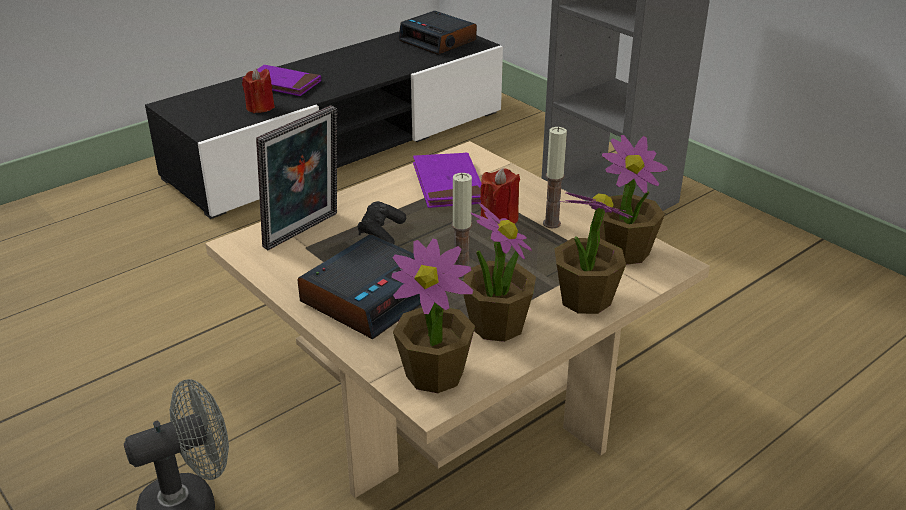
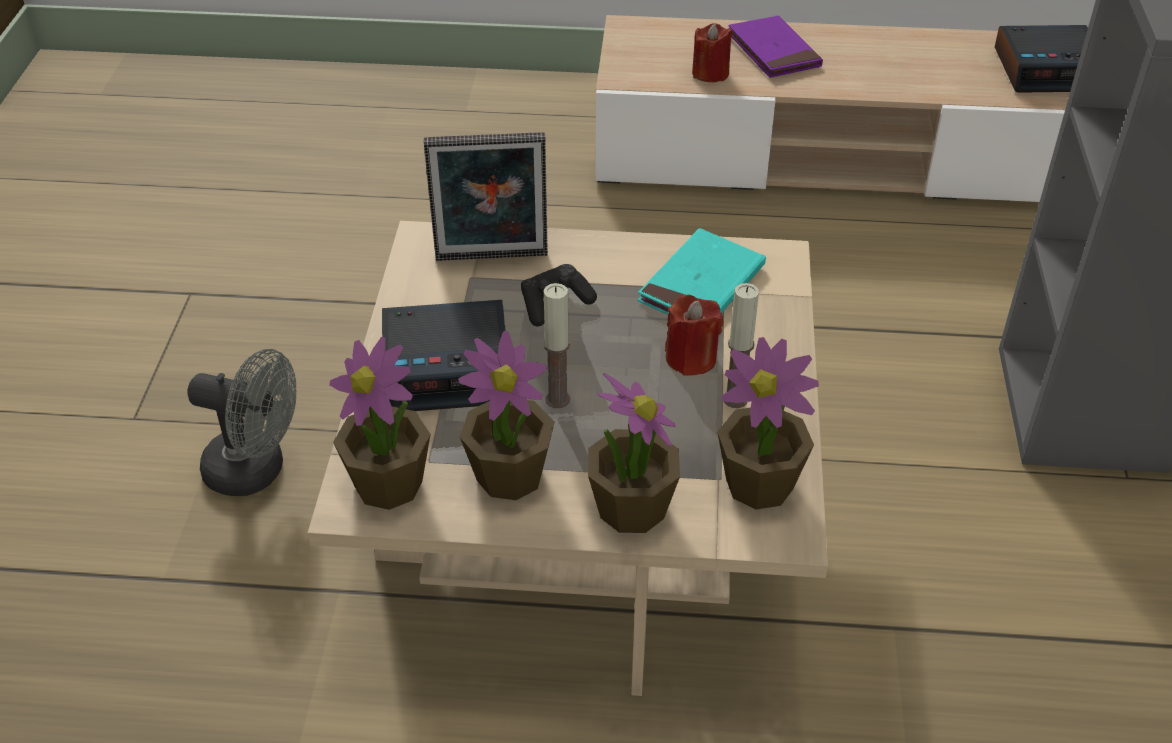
camera: 45 degrees right, 10 degrees up
(340, 144) = (839, 156): black tv stand -> beige tv stand
(438, 41) = (1047, 69): alarm clock -> alarm clock turned 90 degrees counterclockwise
(448, 184) = (701, 285): purple book -> turquoise book

